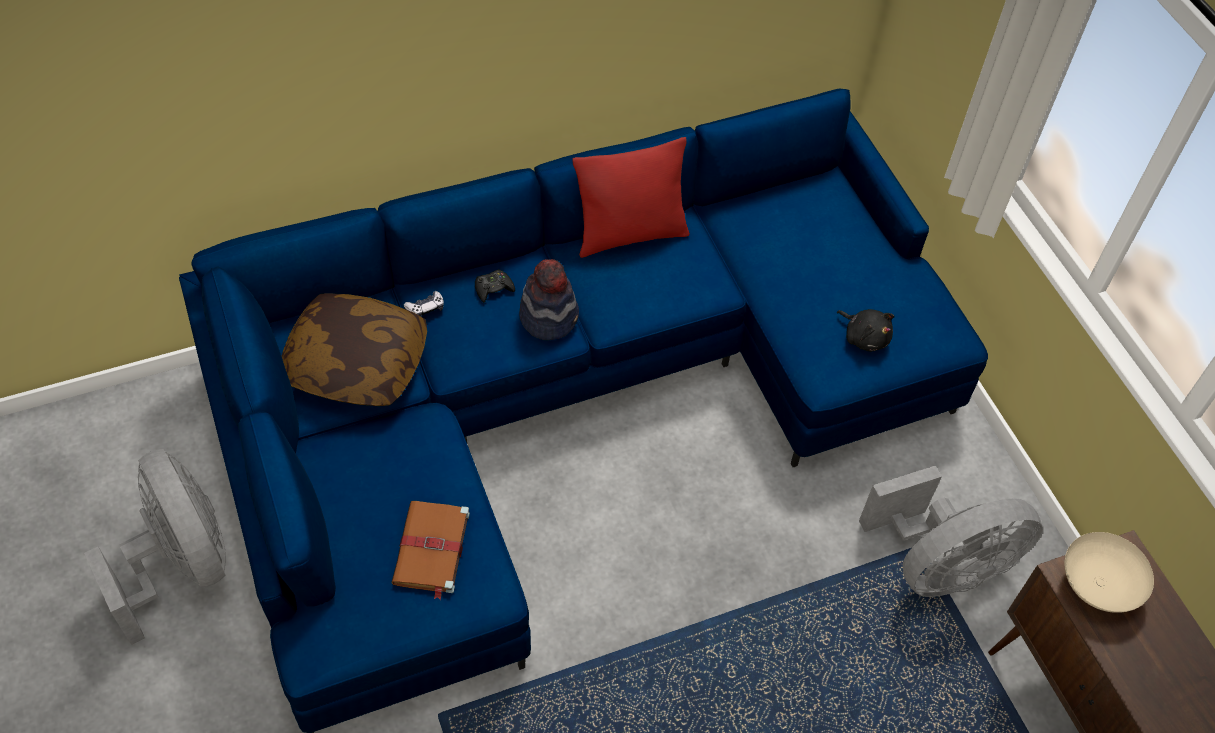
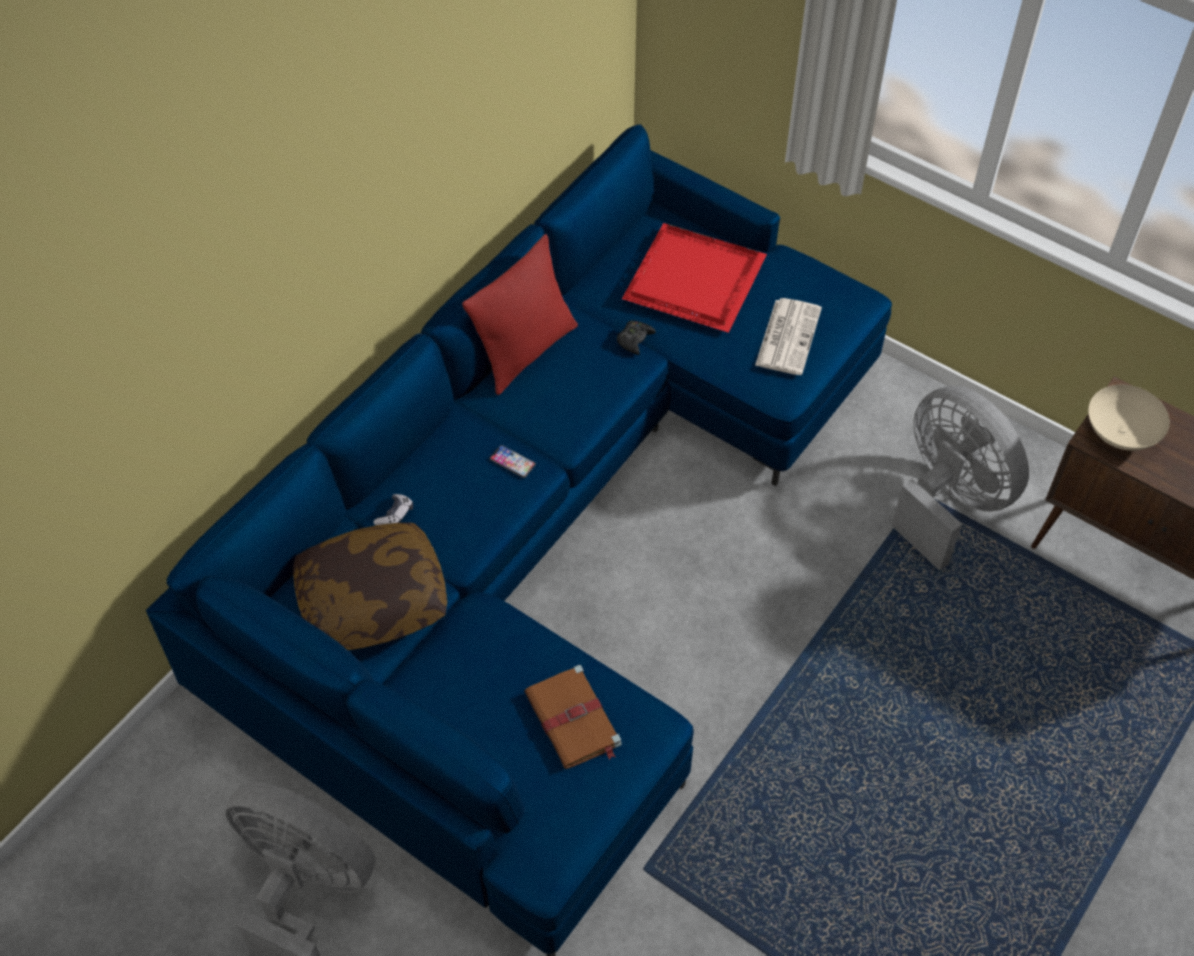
camera: 30 degrees left, 0 degrees up
(493, 288) = (443, 464): black game controller -> black game controller (634, 340)
(549, 316) = (512, 462): hat -> phone
(816, 248) = (692, 281): none -> red tray
(864, 337) = (788, 336): black plush toy -> newspaper
(940, 566) = (948, 500): grey fan -> grey fan turned 75 degrees counterclockwise

